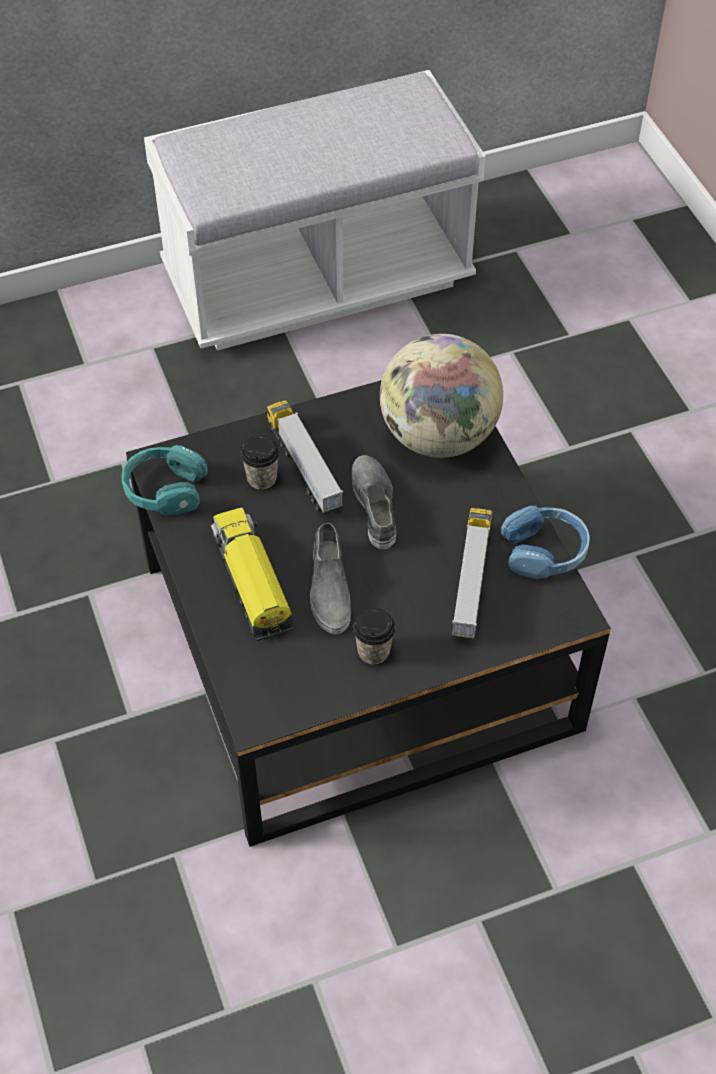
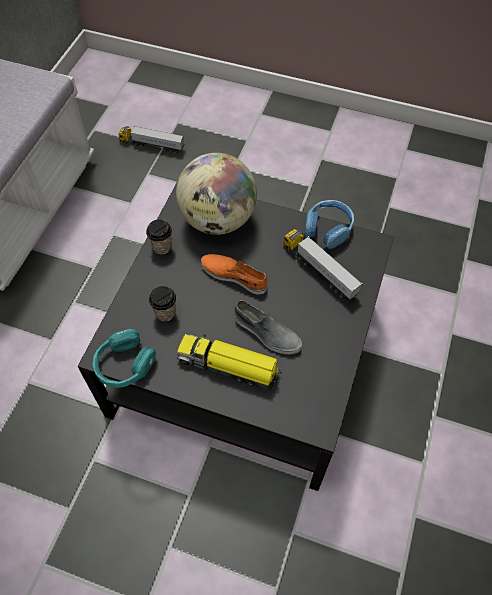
camera: 50 degrees left, 5 degrees up
(304, 467) = (178, 288): toy truck -> toy truck (152, 145)
(373, 651) = (324, 341): cup -> cup (162, 247)
(375, 505) = (234, 275): grey shoe -> orange shoe

